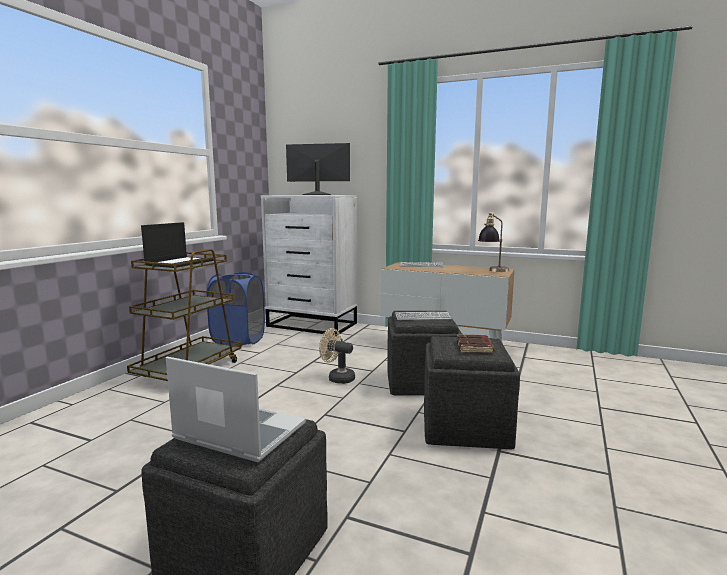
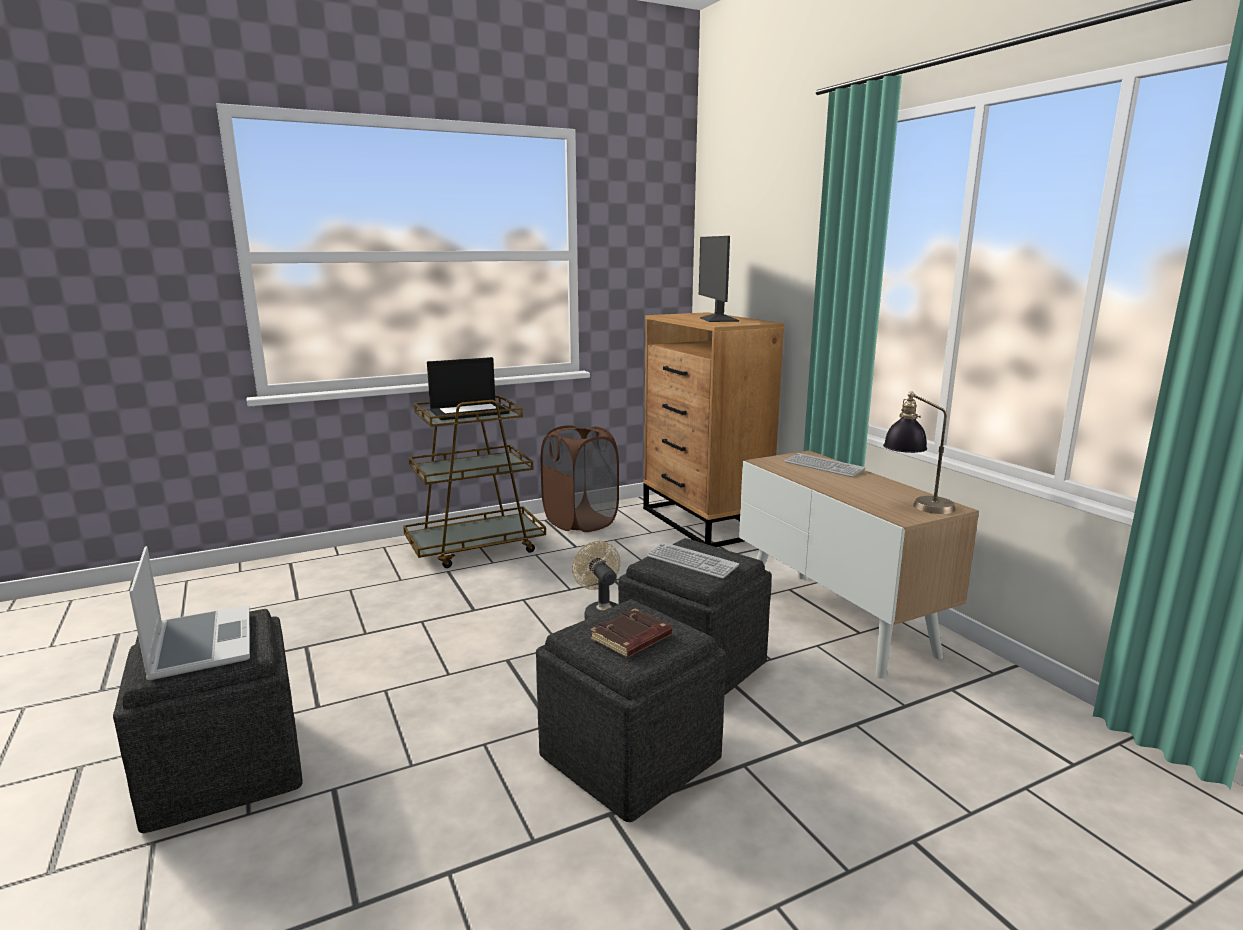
camera: 40 degrees right, 5 degrees up
(238, 341) = (580, 522): blue laundry basket -> brown laundry basket
(312, 325) = (704, 522): white dresser -> brown dresser
(317, 194) = (718, 320): monitor -> monitor turned 150 degrees counterclockwise

